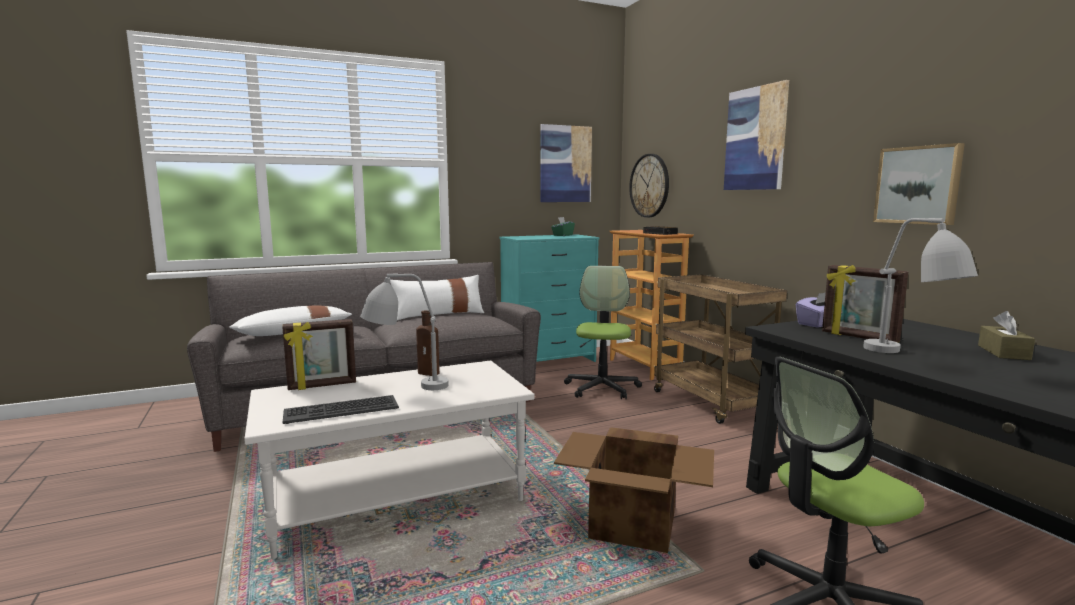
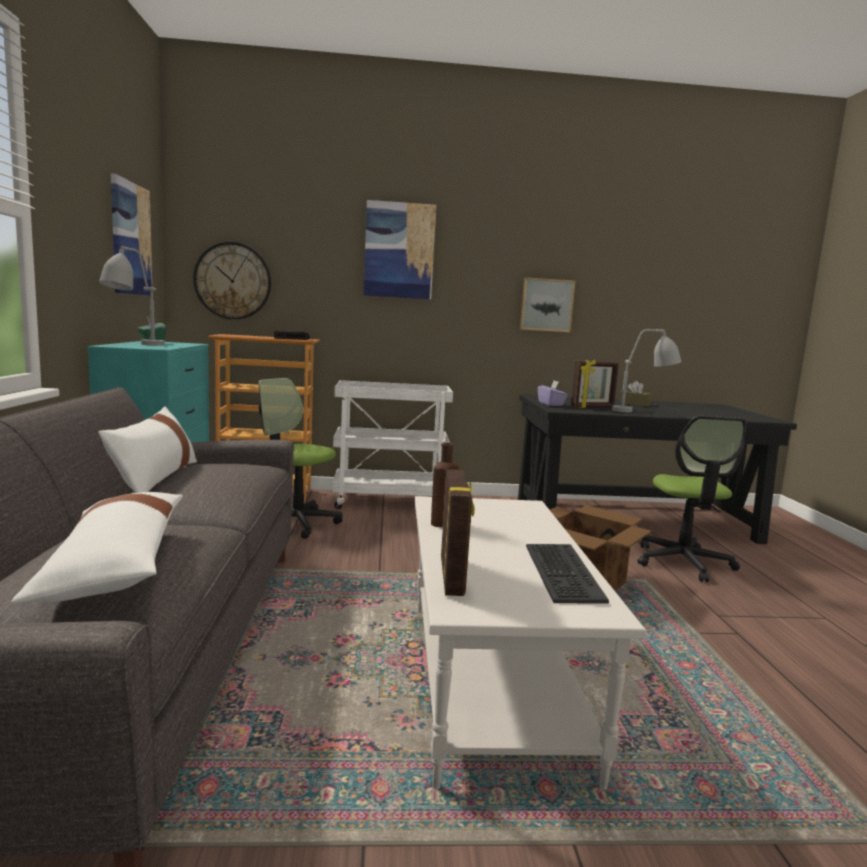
camera: 70 degrees left, 0 degrees up
(404, 386) = (486, 538): grey table lamp -> grey table lamp (133, 345)
(712, 403) = (389, 501): brown cart -> white cart

